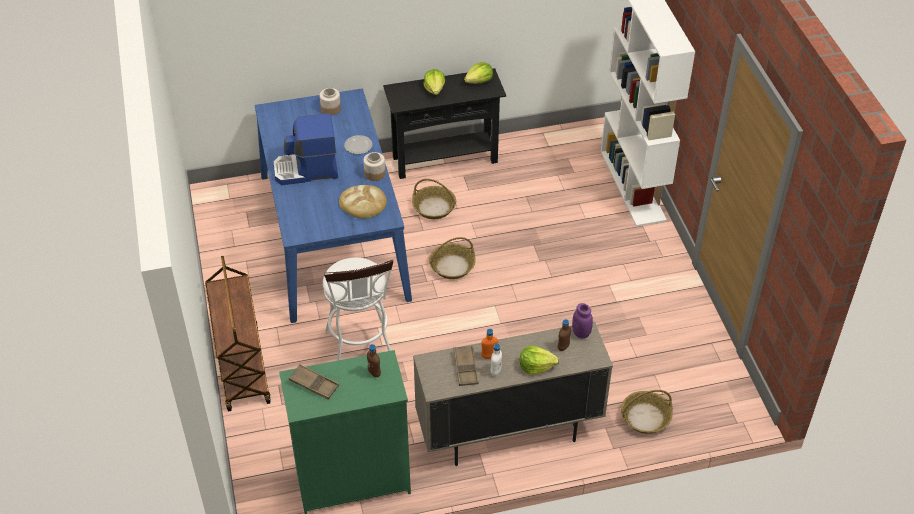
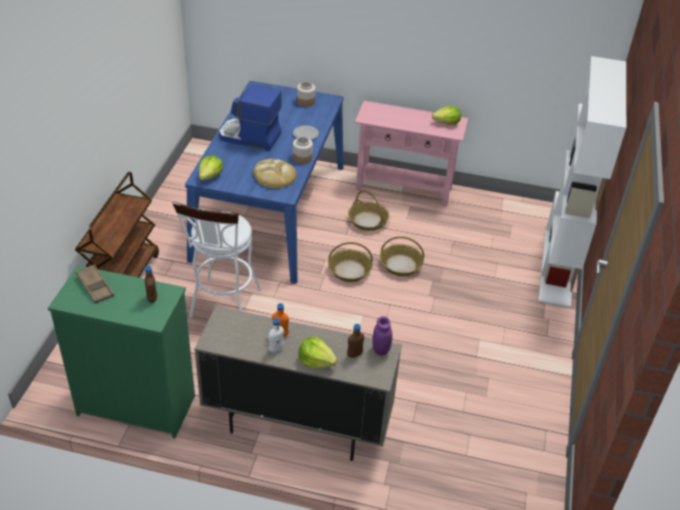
camera: 25 degrees right, 5 degrees down
(435, 89) = (404, 116): lettuce -> lettuce (210, 176)
(445, 159) = (403, 189): black console table -> pink console table
(465, 368) = (251, 335): brown tray -> none
(645, 418) = (434, 469): basket -> basket (400, 265)

